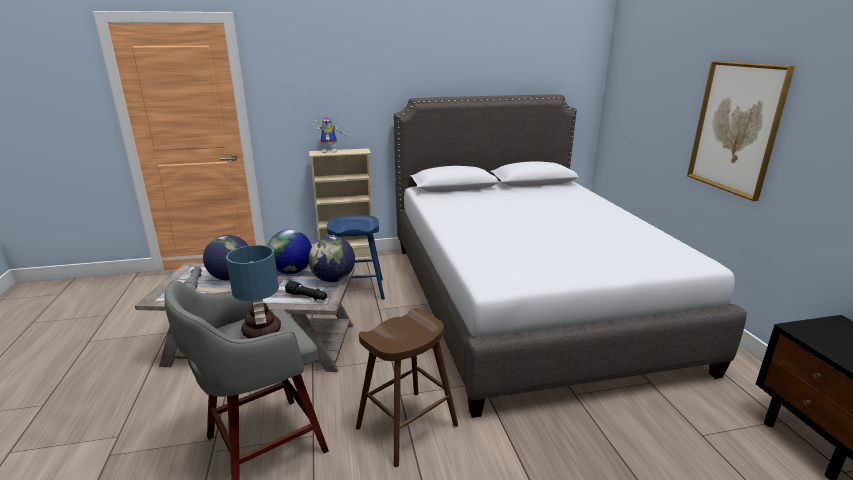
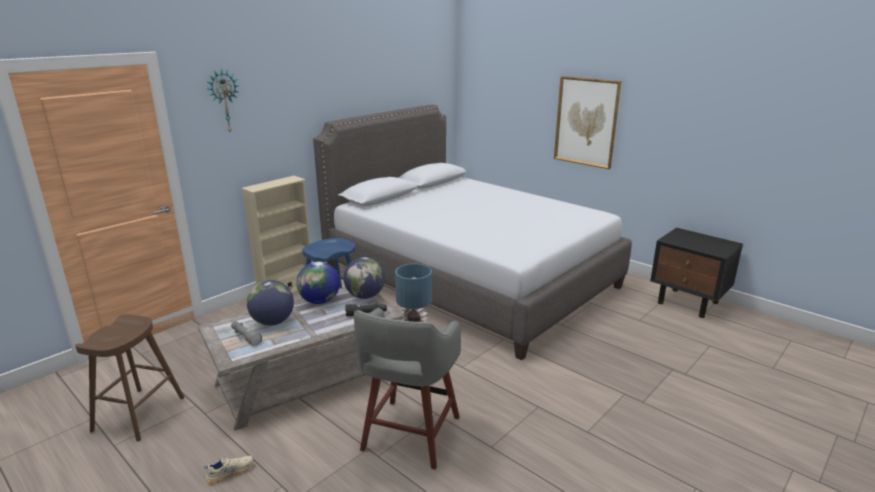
camera: 35 degrees left, 0 degrees up
(109, 402) = (230, 472): none -> beige shoe
(298, 65) = (224, 101): none -> wall clock
(331, 151) = (265, 184): toy robot -> none
(407, 426) = (489, 381): brown stool -> brown stool (139, 414)

